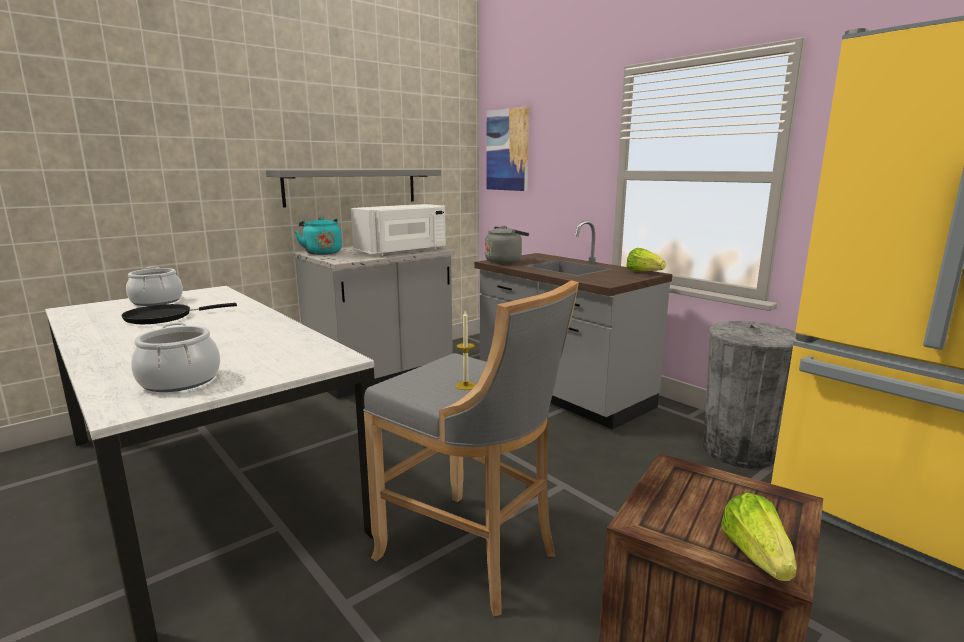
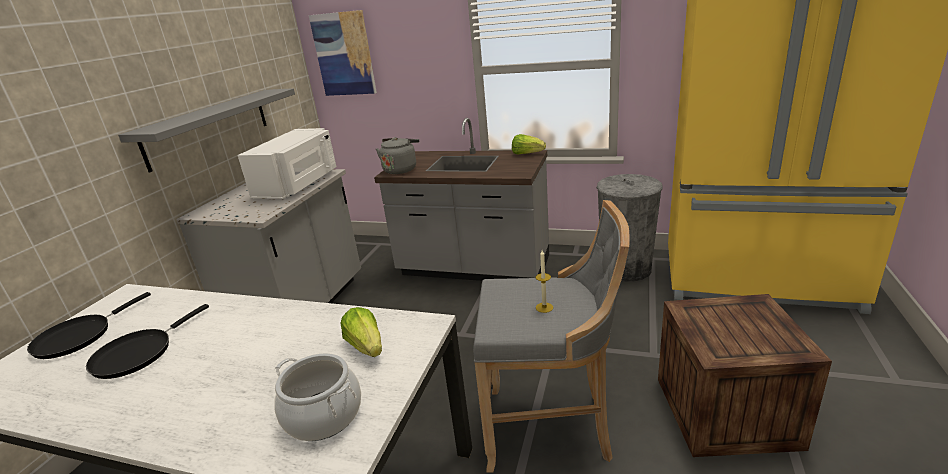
camera: 30 degrees left, 10 degrees up
(156, 301) = (78, 337): cooking pot -> black frying pan
(322, 252) = (213, 210): turquoise kettle -> none
(756, 556) = (785, 347): lettuce -> lettuce (366, 346)

